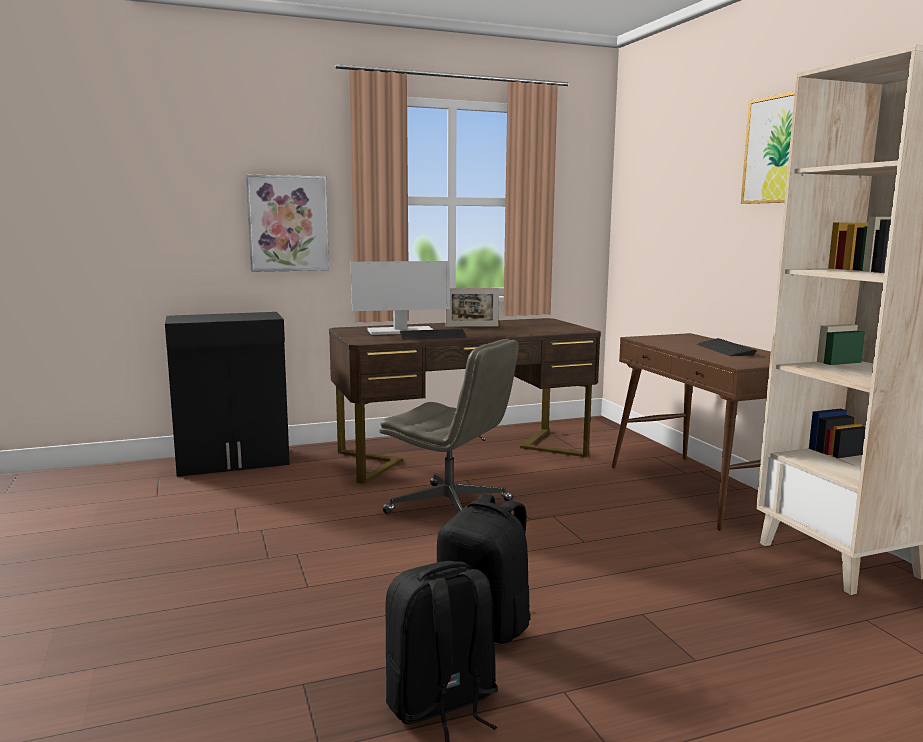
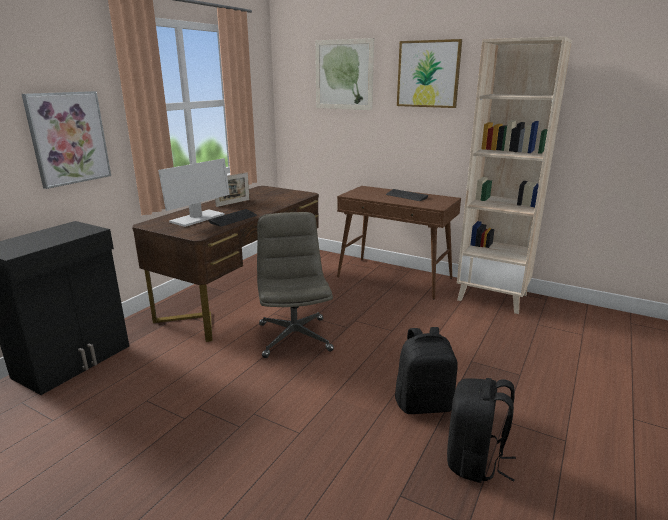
camera: 40 degrees left, 10 degrees up
(451, 507) = (294, 336): grey office chair -> grey office chair turned 90 degrees counterclockwise
(684, 161) = (344, 75): none -> picture

